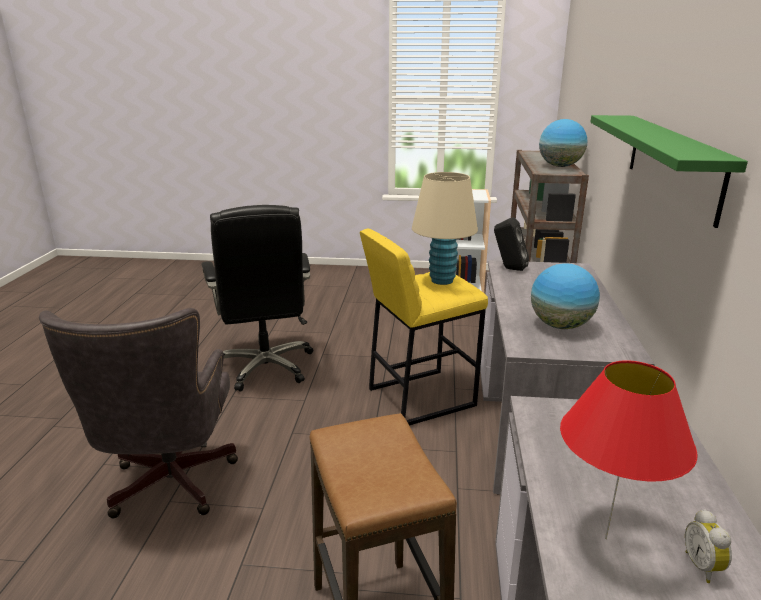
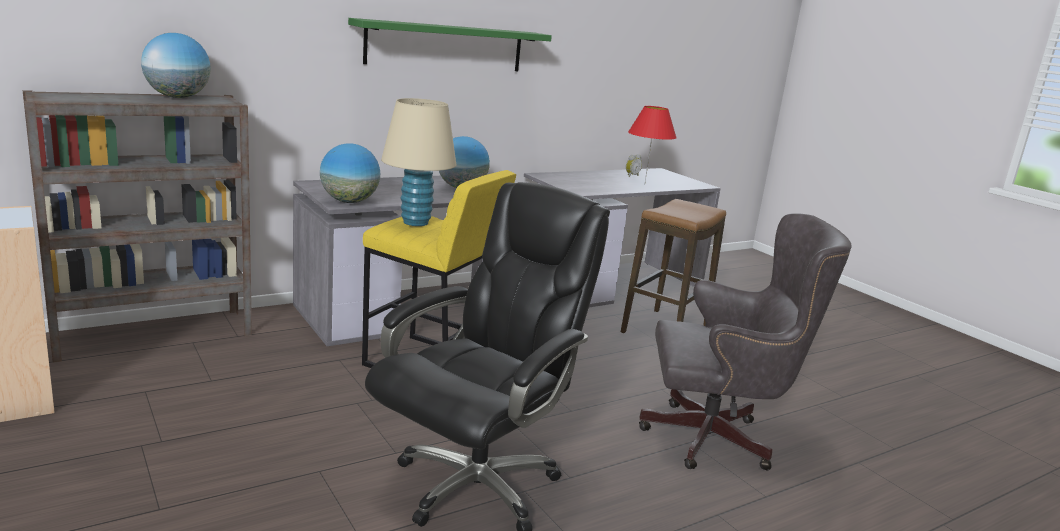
camera: 130 degrees left, 5 degrees down
(171, 487) = (716, 439): grey office chair -> grey office chair turned 45 degrees clockwise
(508, 268) = (349, 202): black speaker -> globe

